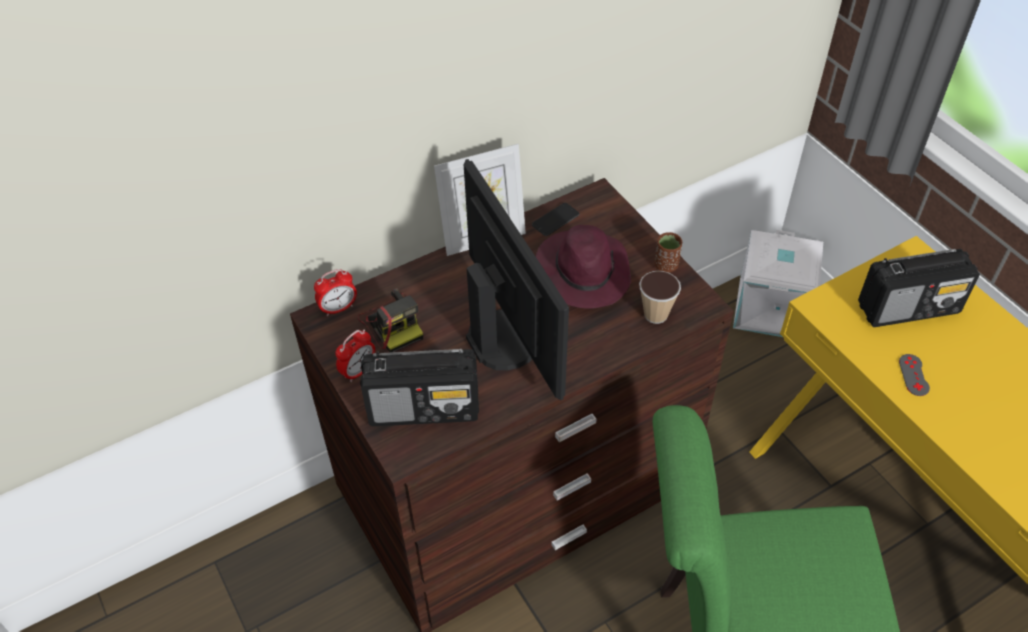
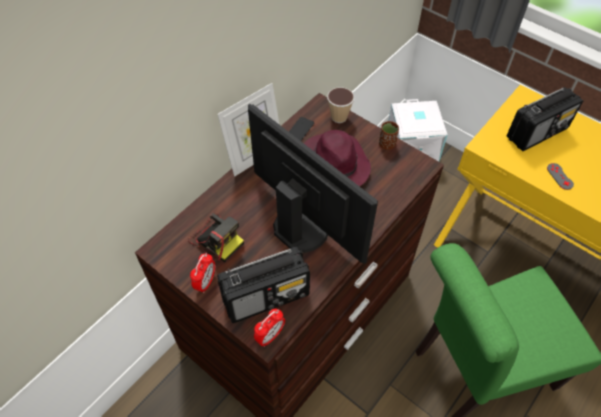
camera: 20 degrees left, 5 degrees up
(338, 308) = (171, 238): alarm clock -> alarm clock (270, 336)
(655, 314) = (395, 181): cup -> cup (339, 117)

